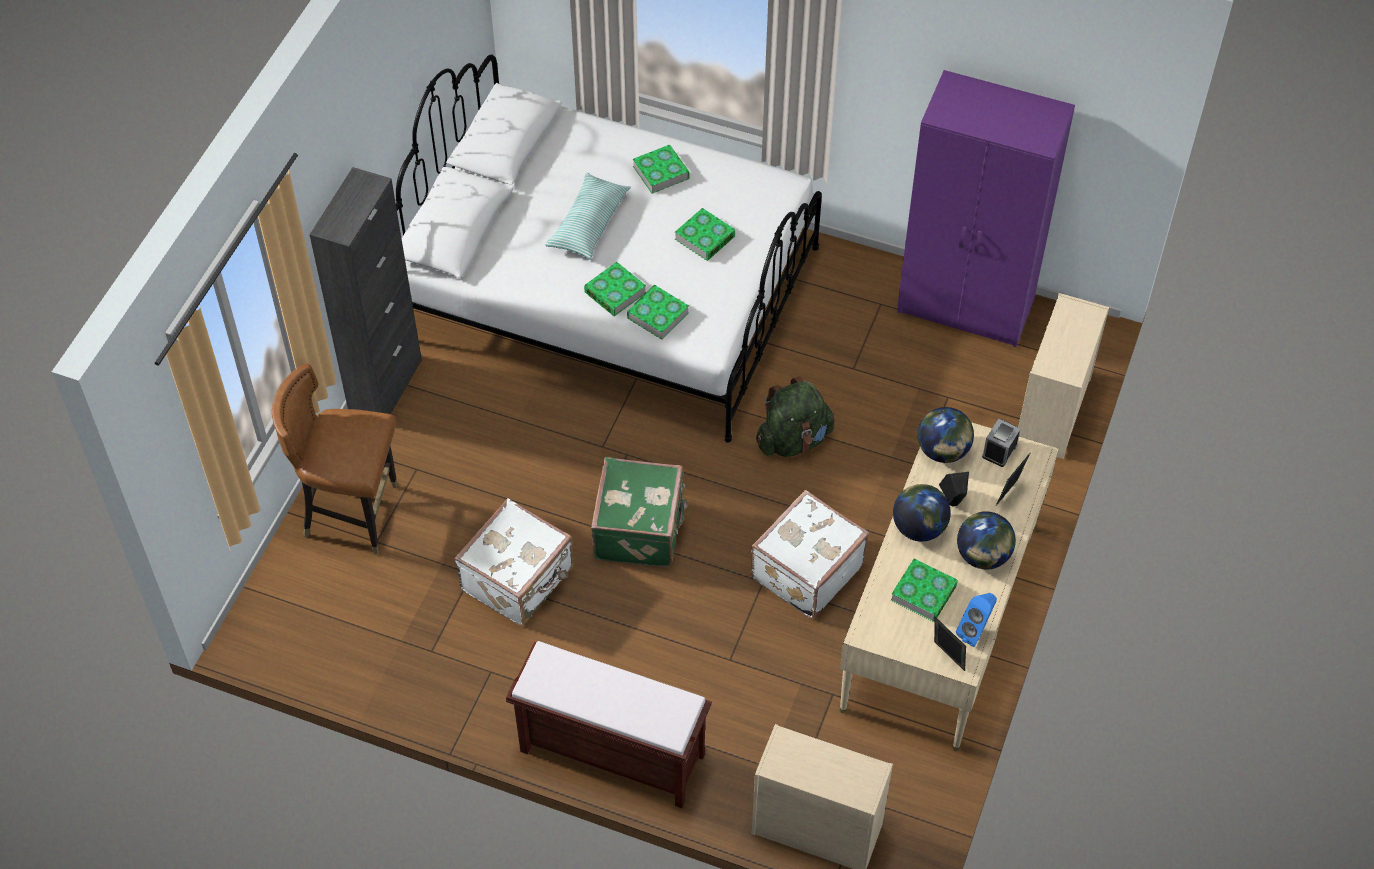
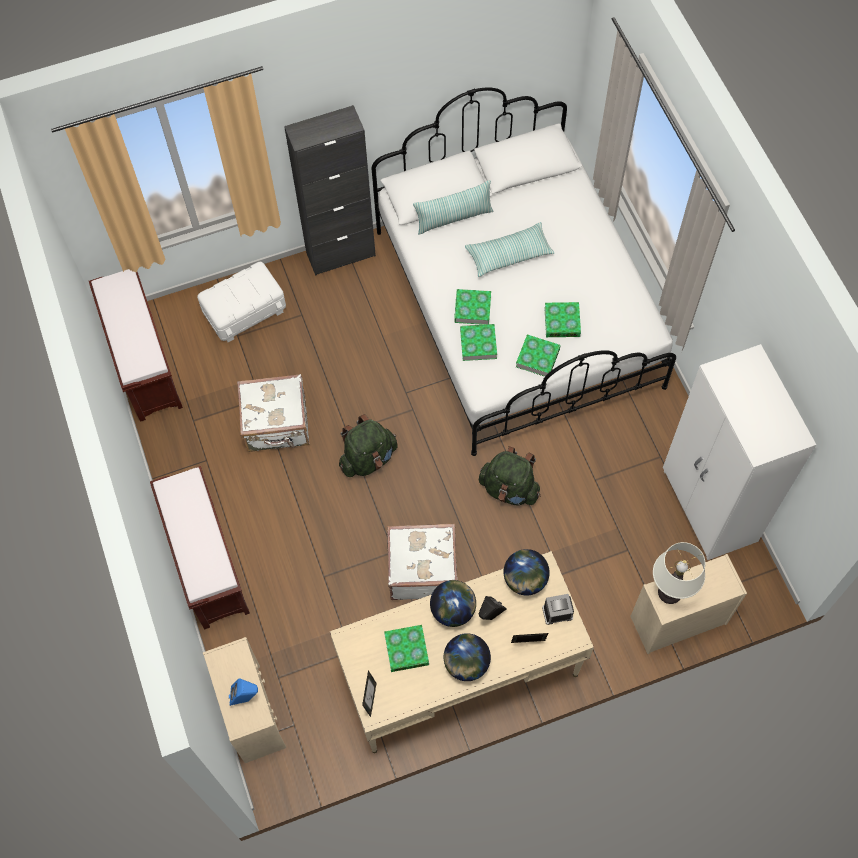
camera: 50 degrees right, 10 degrees up
(314, 649) = (144, 364): none -> brown bench
(353, 514) = (244, 310): brown chair -> white storage box
(499, 235) = (454, 218): none -> pillow
(640, 529) = (368, 458): green suitcase -> green backpack
(661, 172) = (587, 259): book -> book (537, 358)
(966, 307) = (708, 507): purple wardrobe -> white wardrobe
(975, 632) = (405, 702): blue speaker -> blue speaker (246, 698)
(1056, 359) = (670, 592): none -> white table lamp

